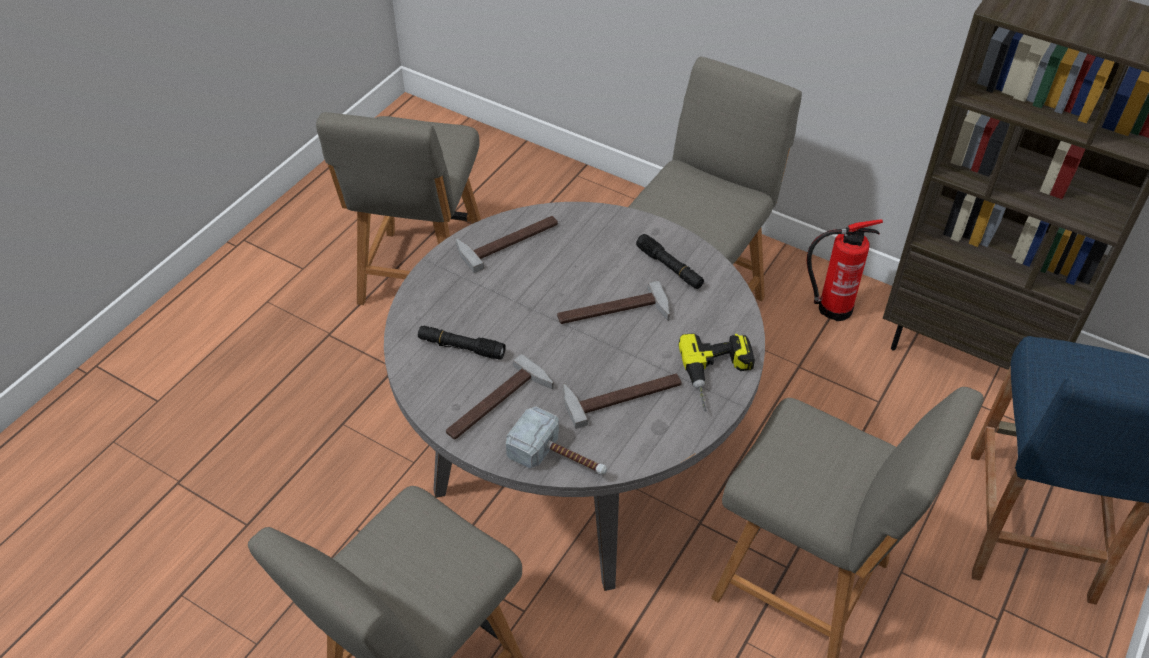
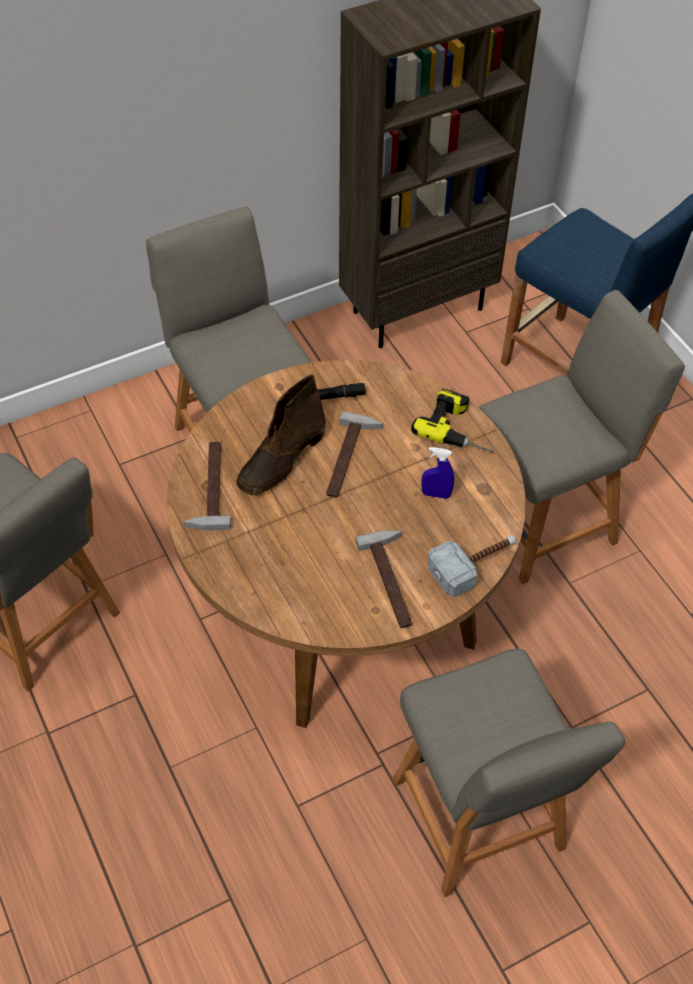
camera: 60 degrees left, 5 degrees up
(461, 347) = (311, 577): black flashlight -> none
(574, 270) = (281, 459): none -> brown boot
(574, 466) = (344, 609): grey dining table -> brown dining table
(622, 393) = (436, 494): hammer -> blue spray bottle
(831, 308) = (314, 357): fire extinguisher -> none

